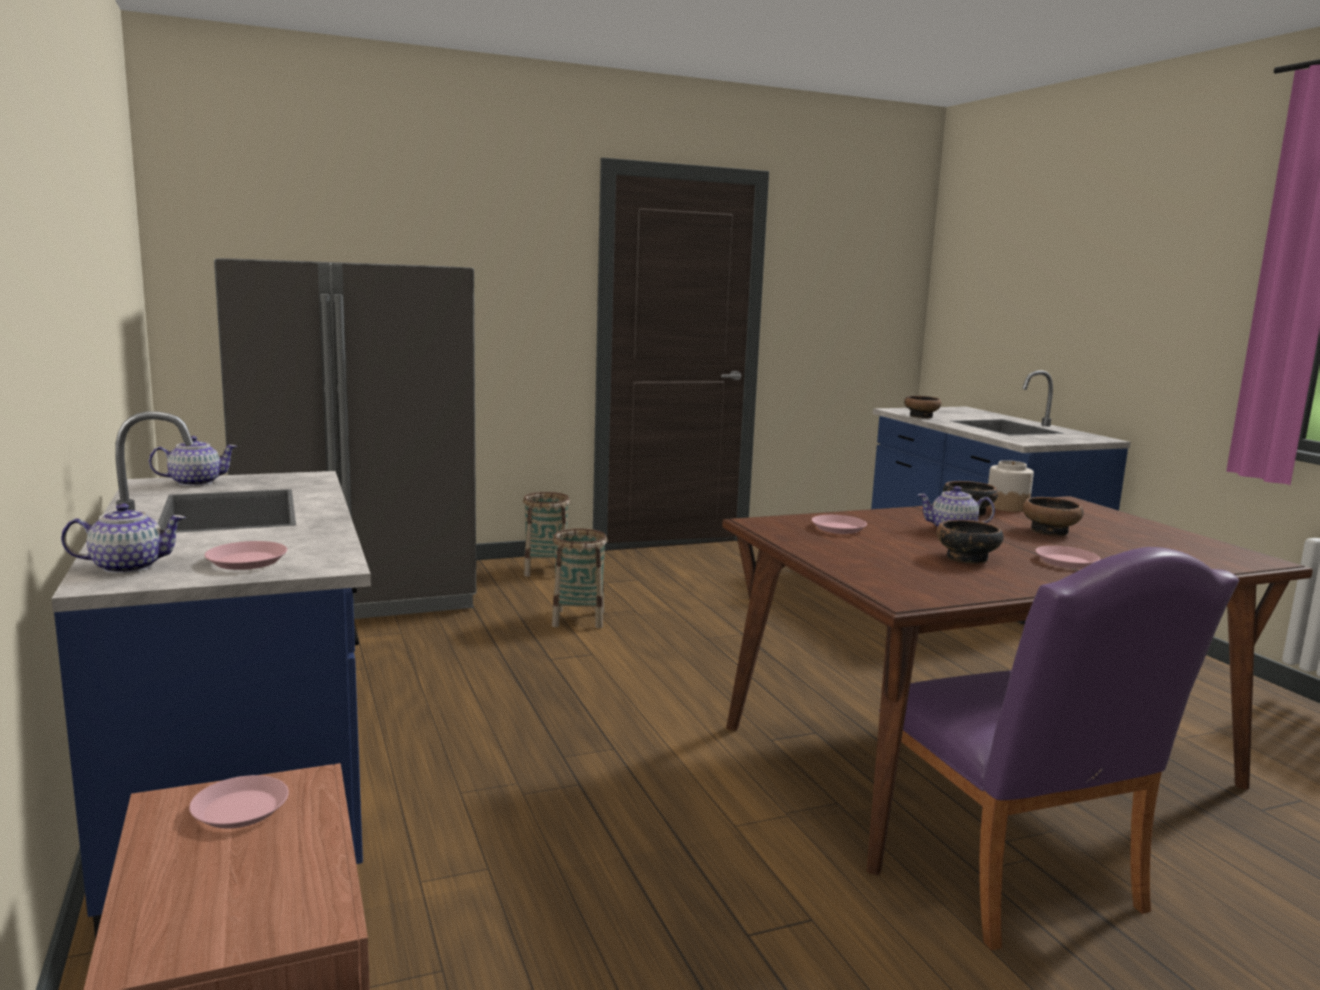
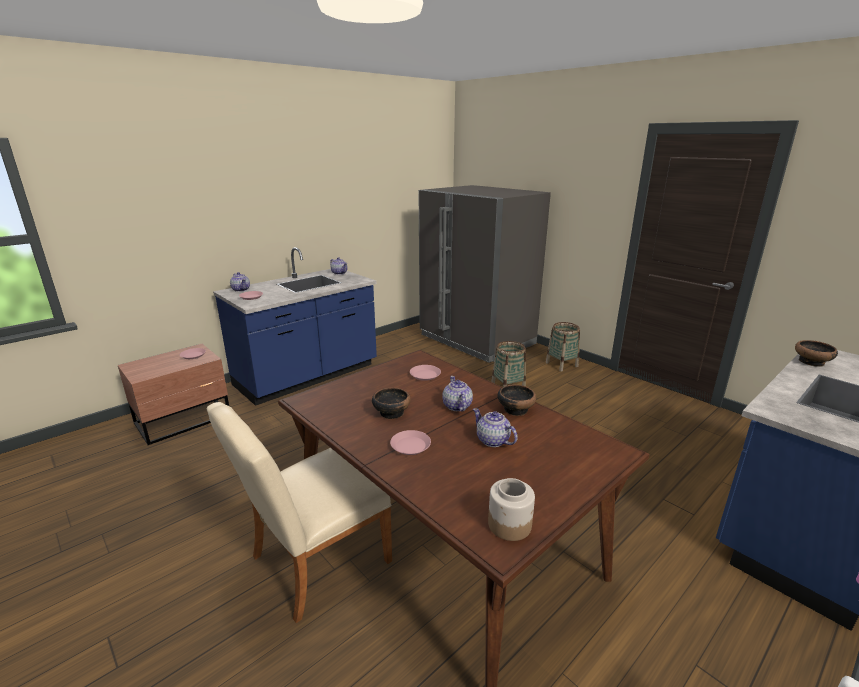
camera: 70 degrees right, 10 degrees up
(1007, 507) = (554, 423): jar -> jar (510, 525)
(1014, 879) = (313, 563): purple chair -> beige chair
(1050, 531) = (493, 441): bowl -> teapot

